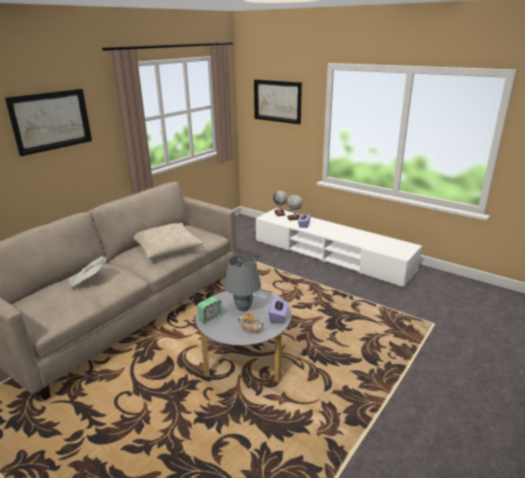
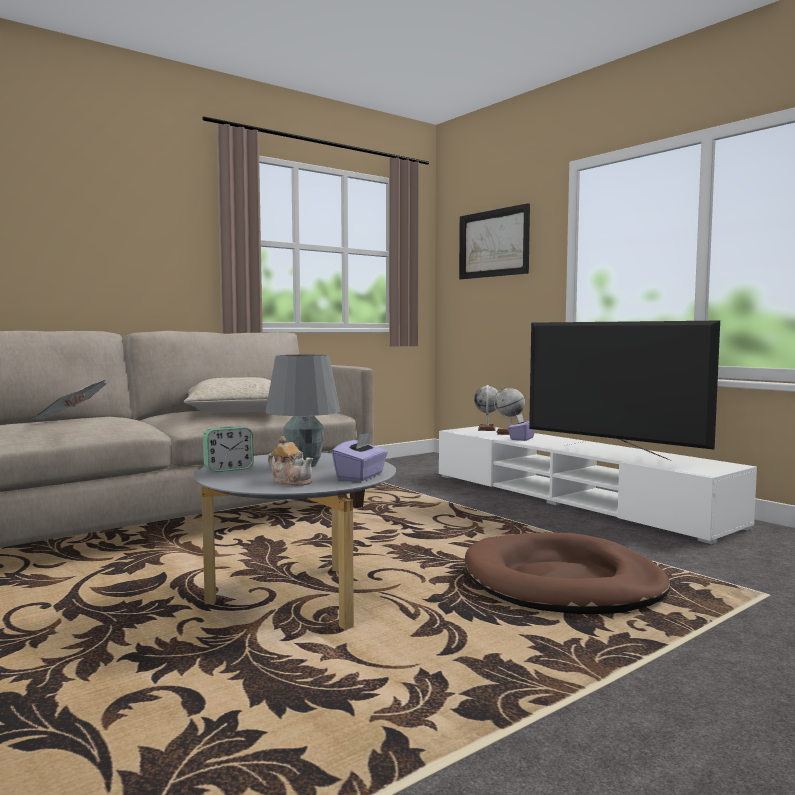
camera: 15 degrees right, 20 degrees down
(51, 121) = (105, 204): picture -> none
(352, 329) = (562, 582): none -> brown dog bed
(355, 238) = (613, 453): none -> television

